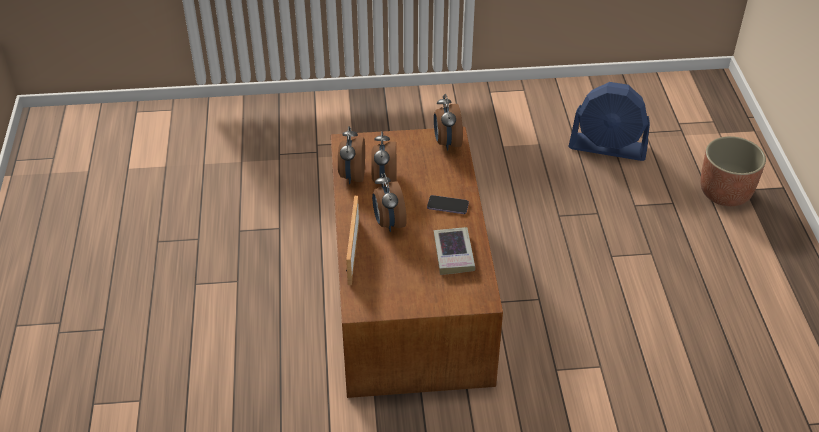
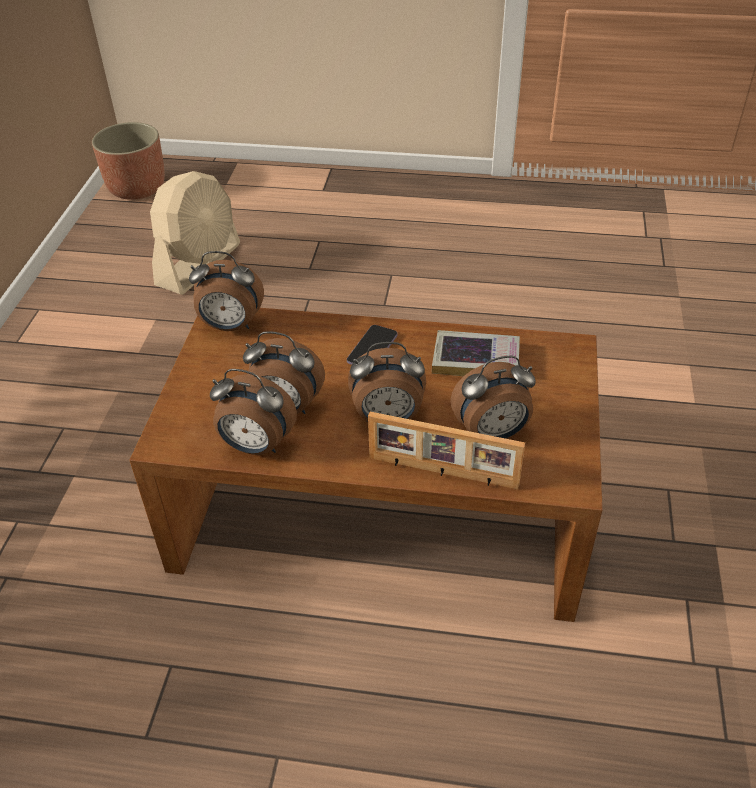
camera: 75 degrees left, 0 degrees up
(389, 269) = (492, 434): none -> alarm clock
(608, 147) = (199, 264): blue fan -> beige fan
(725, 192) = (320, 203): planter -> planter (137, 188)

